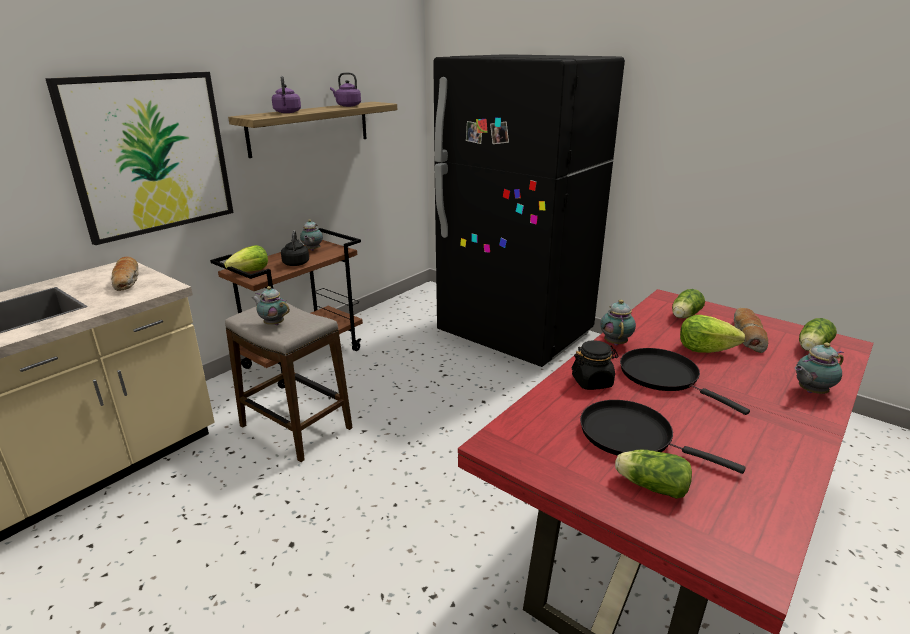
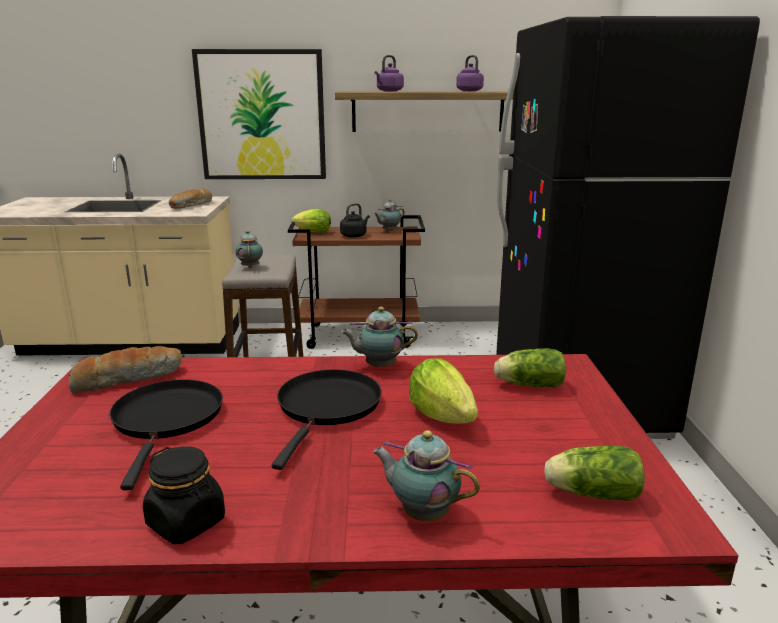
camera: 50 degrees right, 5 degrees down
(592, 382) = (265, 377): black jar -> black jar (187, 522)
(615, 342) = (378, 366): teapot -> teapot turned 150 degrees counterclockwise
(649, 485) = (73, 448): lettuce -> none
(746, 336) = (541, 435): bread -> bread (128, 378)

